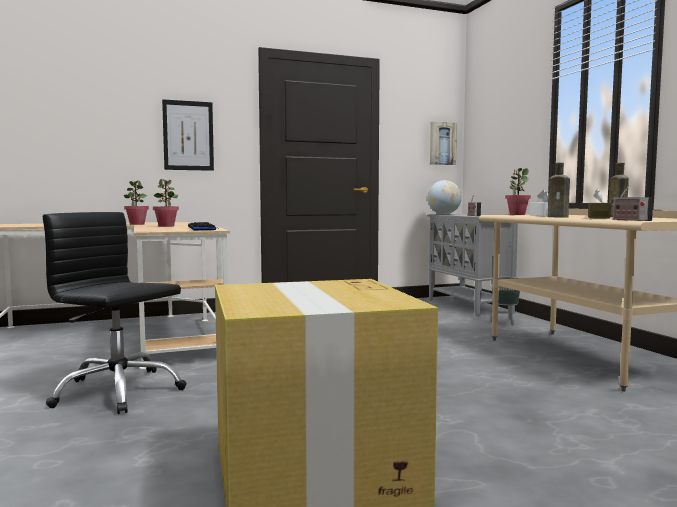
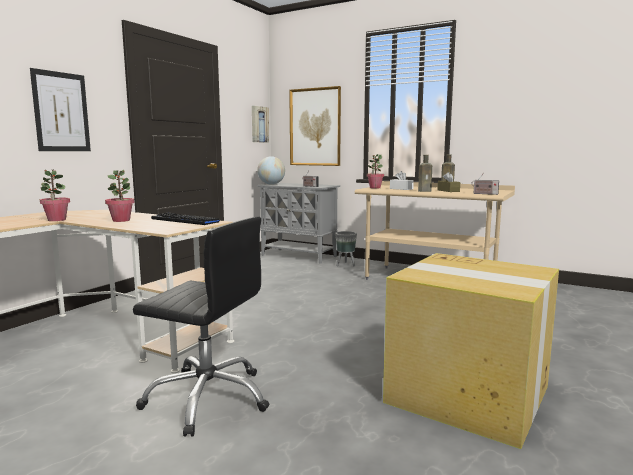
camera: 40 degrees left, 5 degrees up
(118, 391) = (208, 398): black office chair -> black office chair turned 150 degrees counterclockwise
(502, 142) = (315, 127): none -> picture

